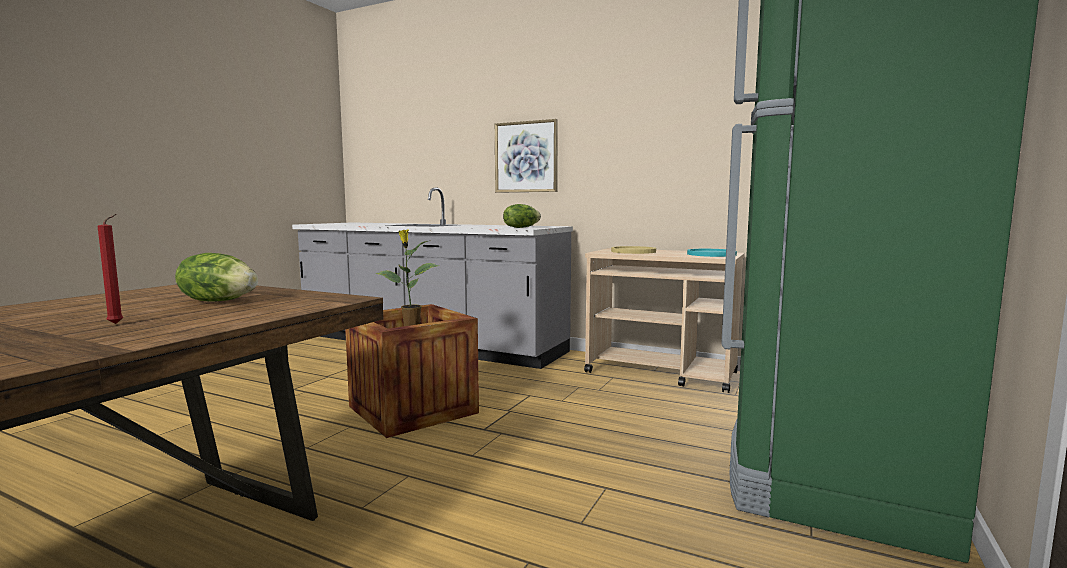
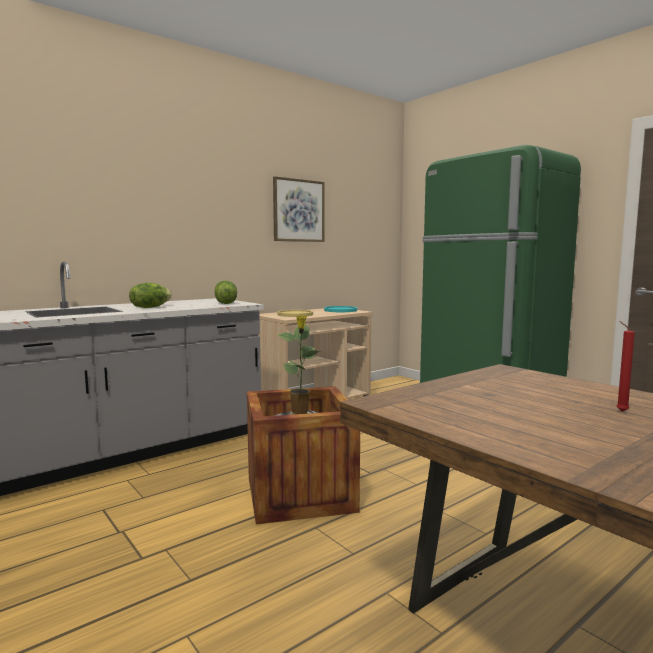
camera: 65 degrees left, 0 degrees up
(219, 301) = (509, 393): lettuce -> lettuce (150, 307)
(526, 157) = (165, 229): picture -> picture (298, 210)

